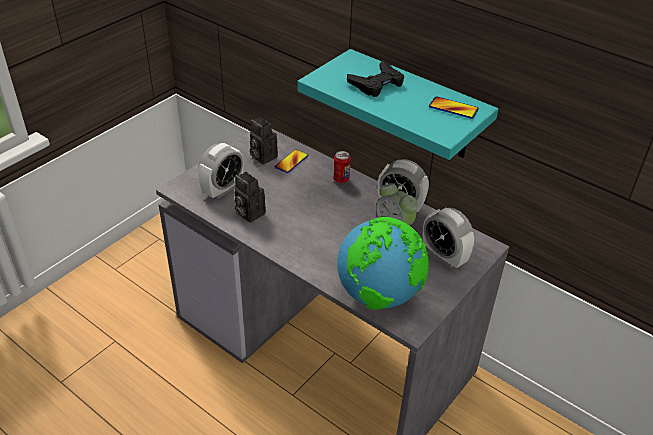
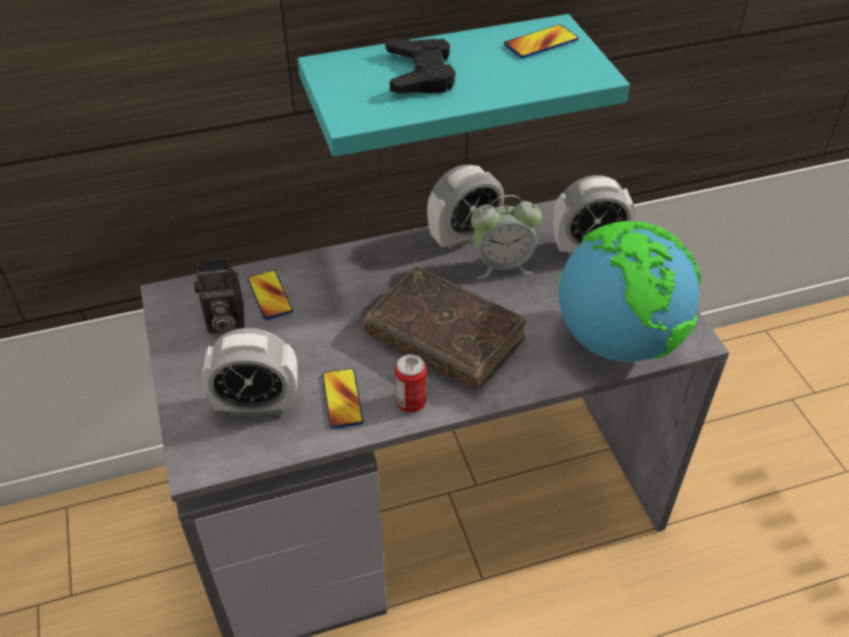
camera: 55 degrees left, 5 degrees up
(222, 189) = (257, 405): alarm clock -> alarm clock turned 105 degrees clockwise
(248, 213) = (342, 399): camera -> phone
(318, 229) = (444, 339): none -> brown book
(341, 179) = (359, 264): can -> can (411, 402)

